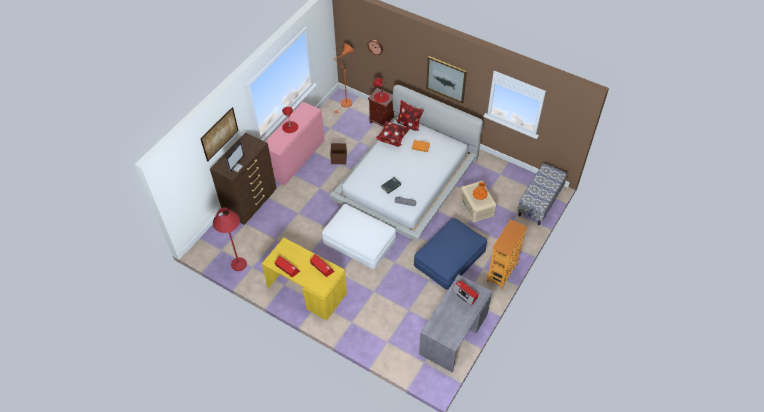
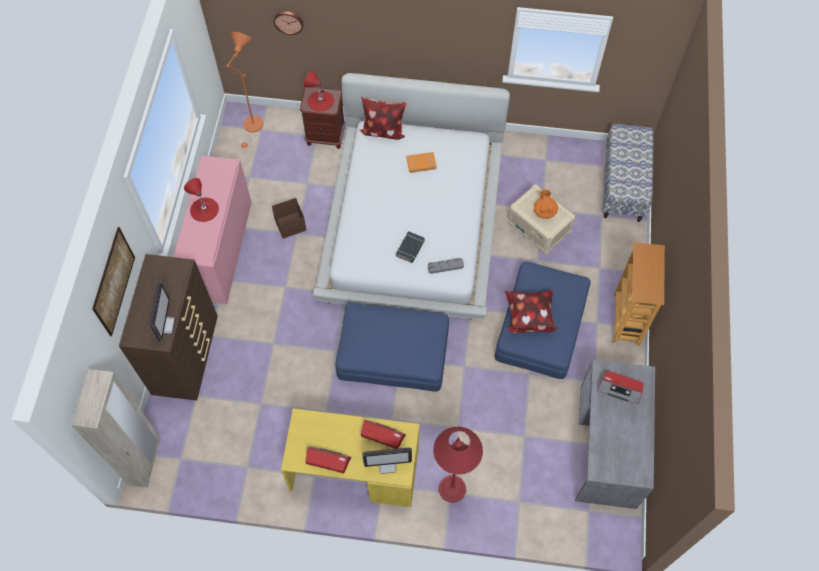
camera: 25 degrees left, 10 degrees up
(203, 244) = (145, 461): none -> beige wardrobe
(239, 264) = (222, 471): red floor lamp -> red floor lamp (452, 489)
(317, 282) = (387, 464): none -> monitor
(359, 240) = (393, 352): white ottoman -> blue ottoman
(392, 138) = (370, 165): pillow -> pillow (528, 316)
(446, 79) = (429, 41): picture -> none

